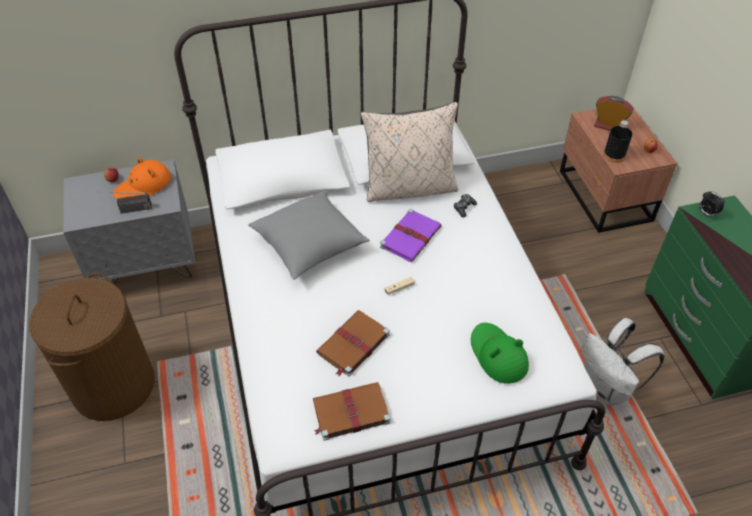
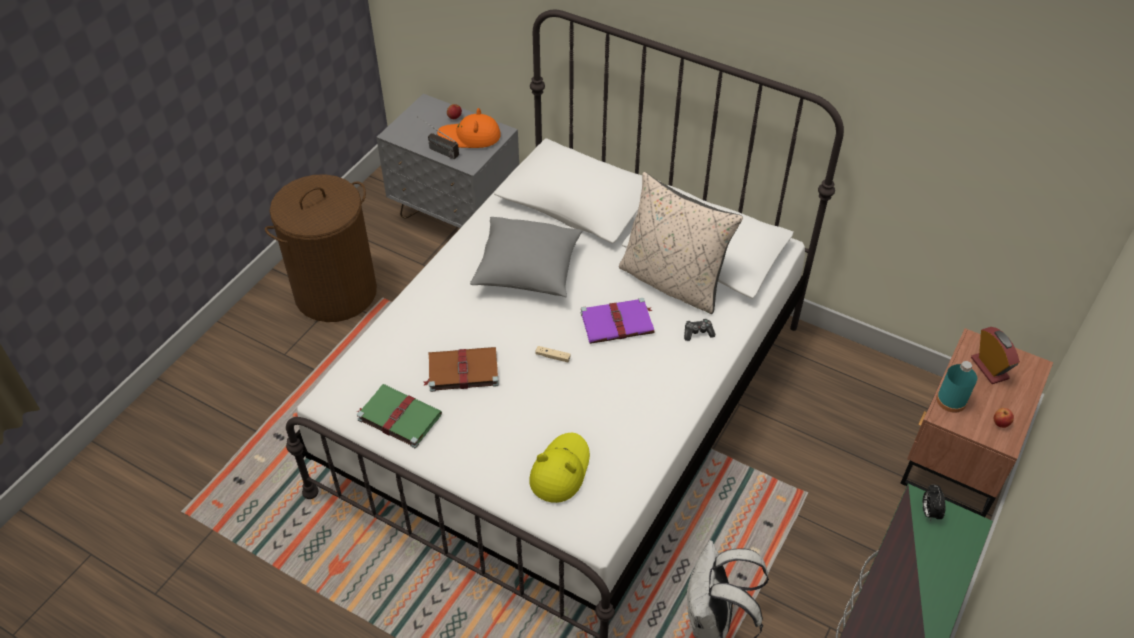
camera: 45 degrees right, 0 degrees up
(349, 412) = (398, 416): brown book -> green book
(497, 355) = (560, 470): green hat -> yellow hat
(614, 155) = (951, 400): black bottle -> turquoise bottle

